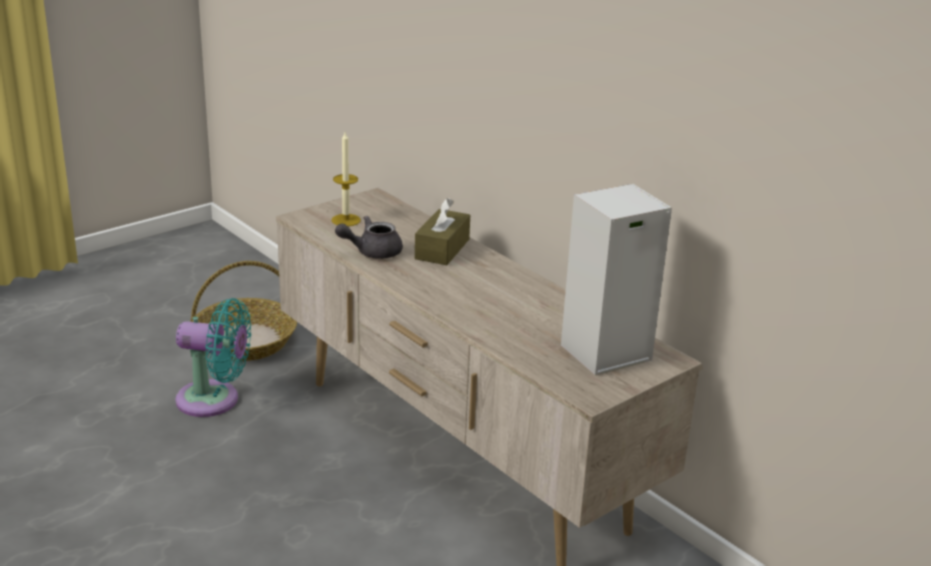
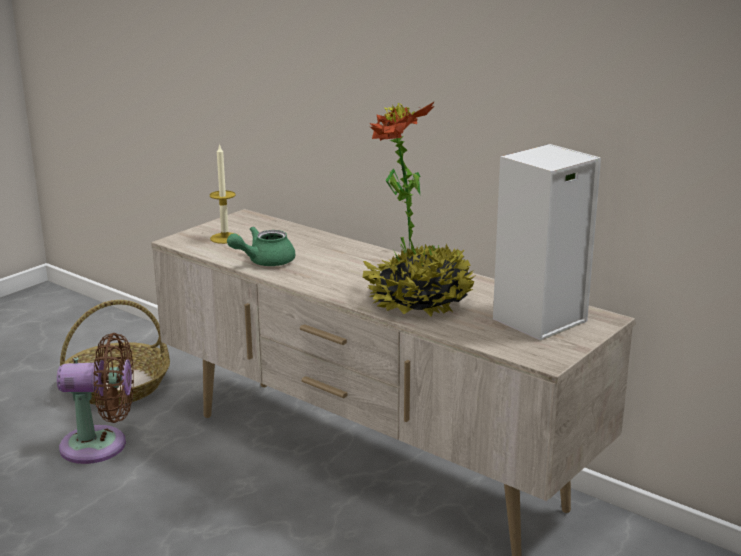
camera: 10 degrees left, 5 degrees down
(214, 400) = (101, 446): turquoise fan -> brown fan
(372, 252) = (264, 262): grey teapot -> green teapot
(442, 249) = (333, 252): brown tissue box -> none
(499, 315) = (418, 301): none -> potted plant

